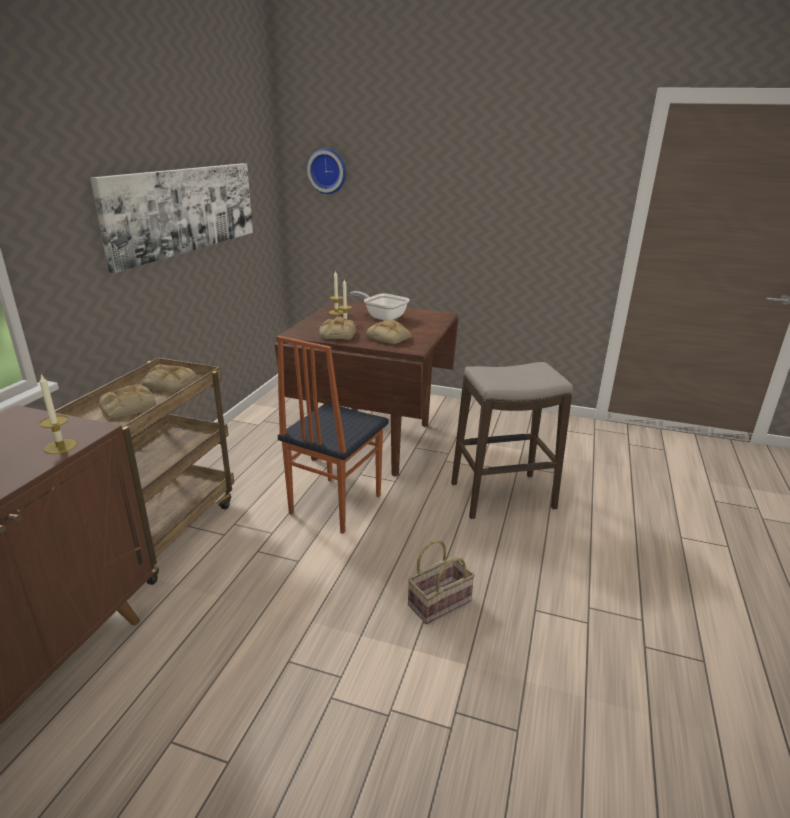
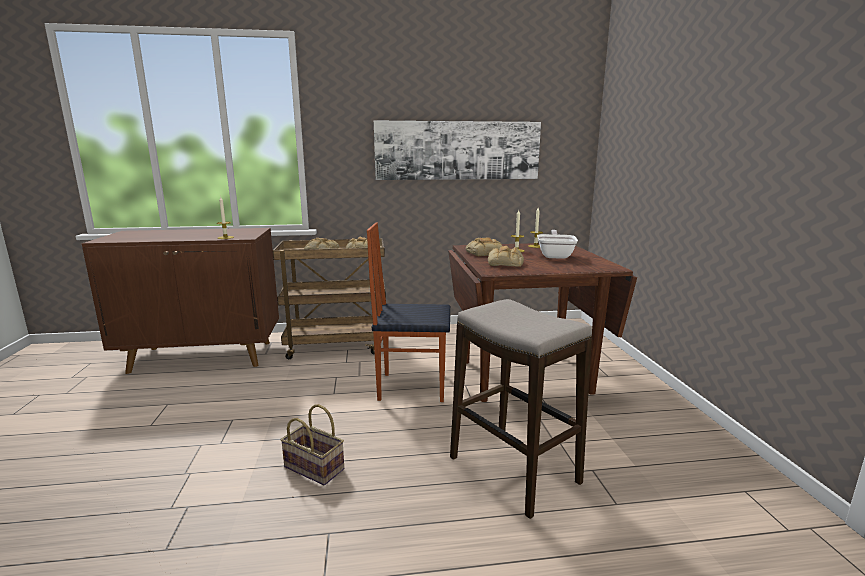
camera: 65 degrees right, 10 degrees down
(328, 171) = (623, 128): wall clock -> none

